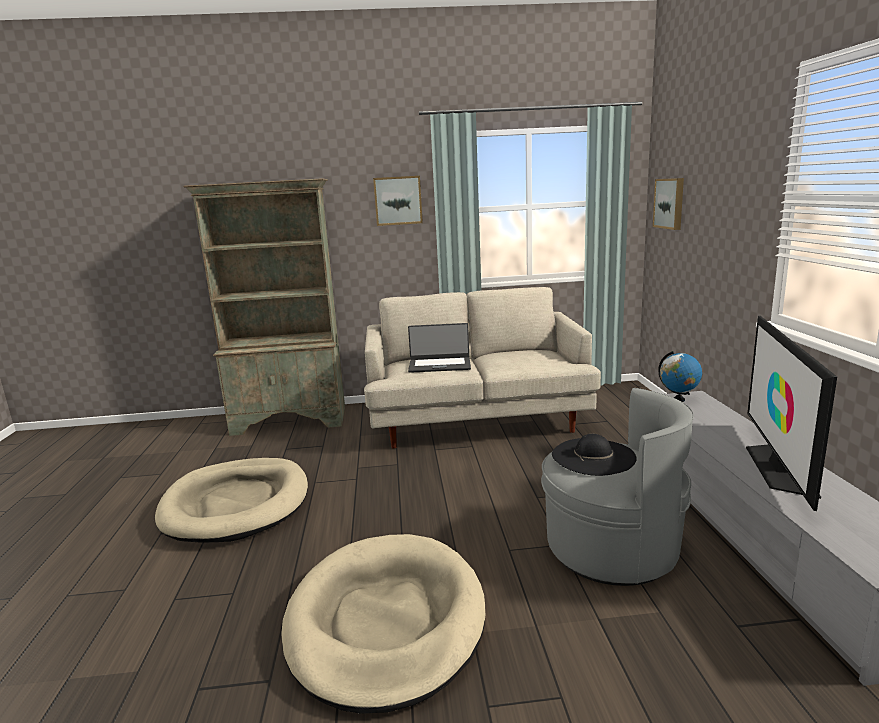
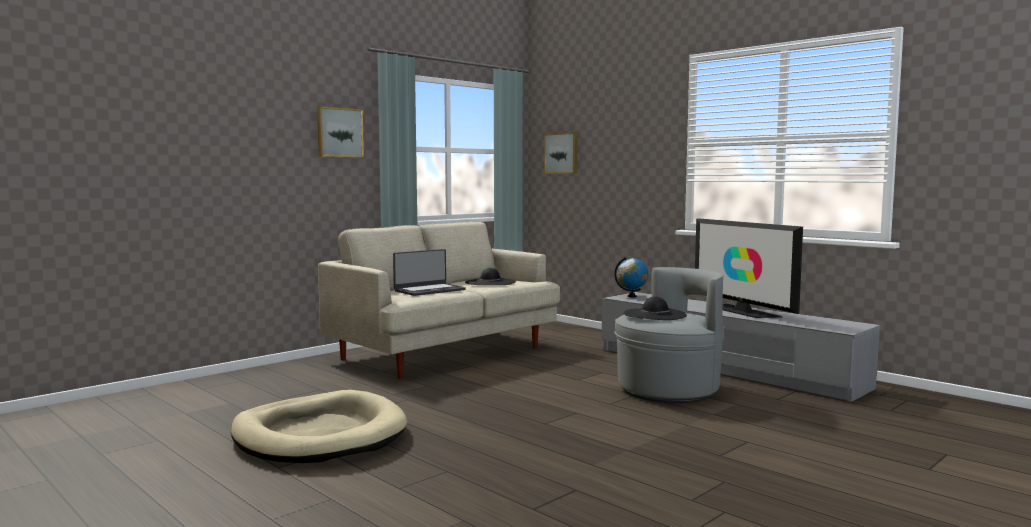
camera: 40 degrees left, 10 degrees down
(290, 420) = (234, 381): green bookcase -> none
(386, 622) = (597, 448): beige dog bed -> none
(519, 359) = (490, 282): none -> black hat

